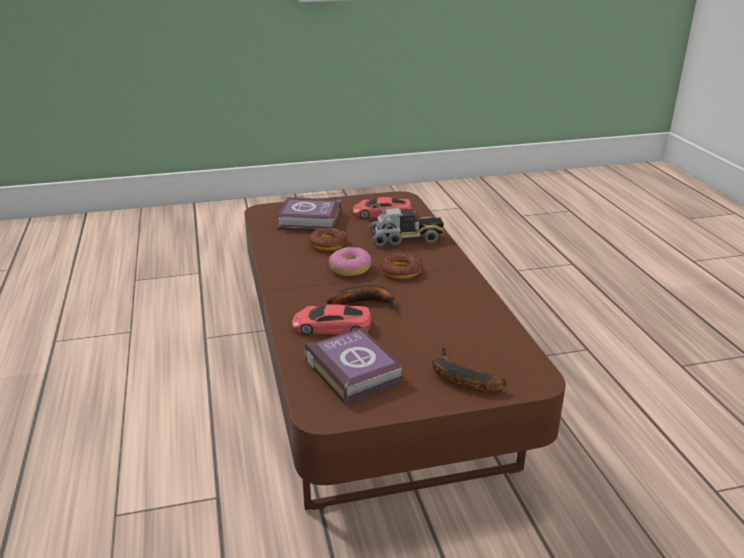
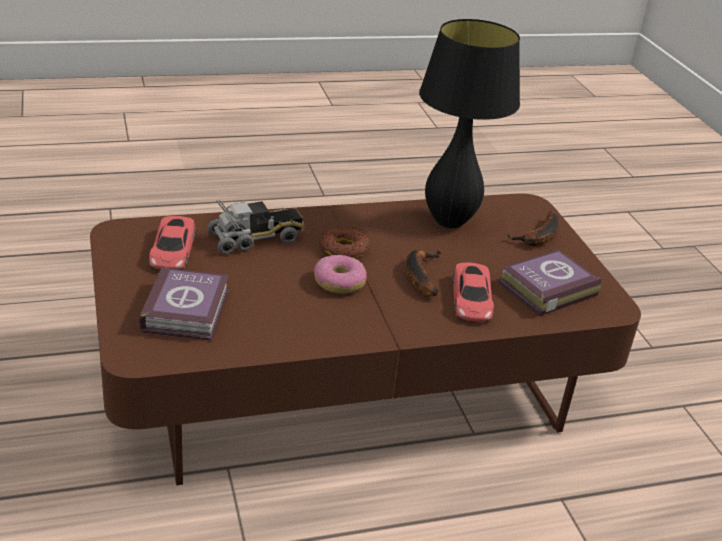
camera: 95 degrees left, 5 degrees up
(328, 244) = (267, 296): donut -> none
(406, 238) = (256, 238): toy truck -> toy truck turned 75 degrees clockwise
(470, 323) = (449, 221): none -> black table lamp

